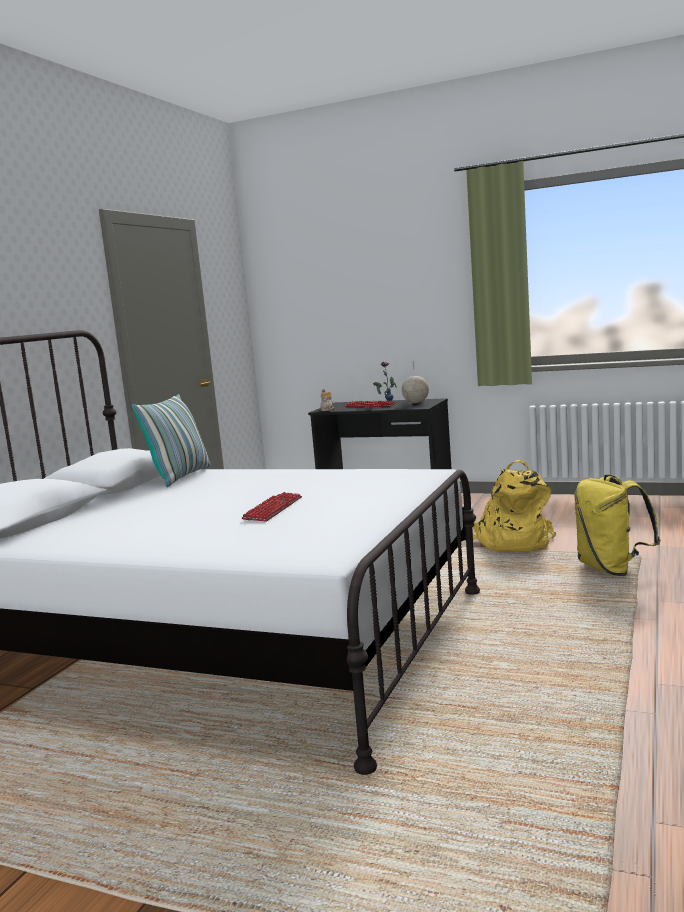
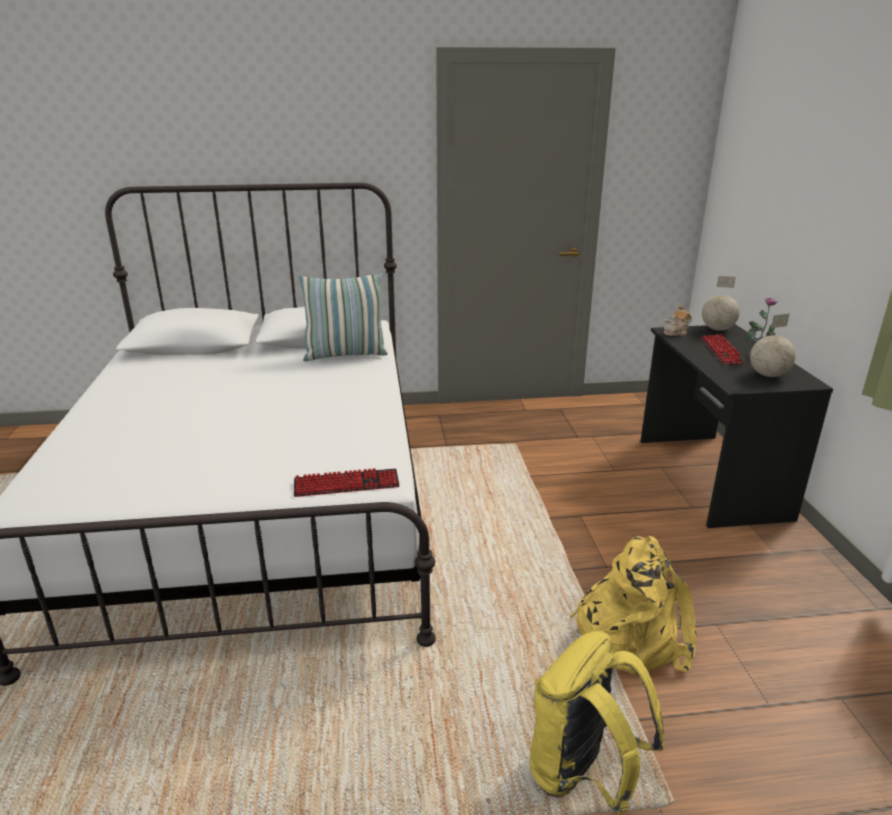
camera: 60 degrees right, 15 degrees up
(273, 509) = (211, 433): keyboard -> keyboard (346, 484)
(337, 404) = (717, 329): none -> globe

